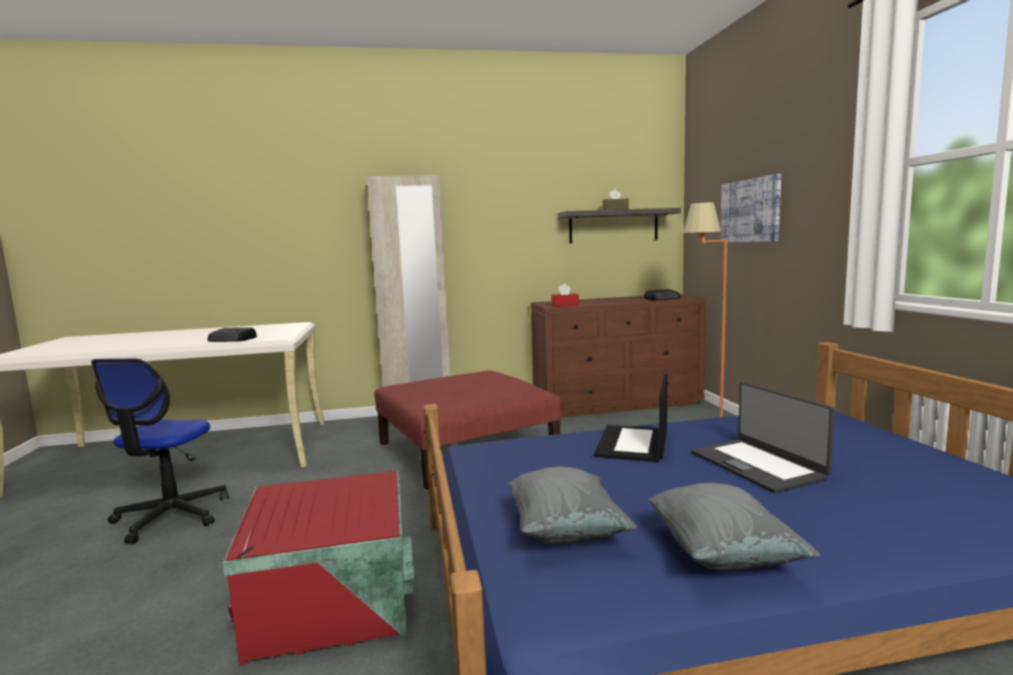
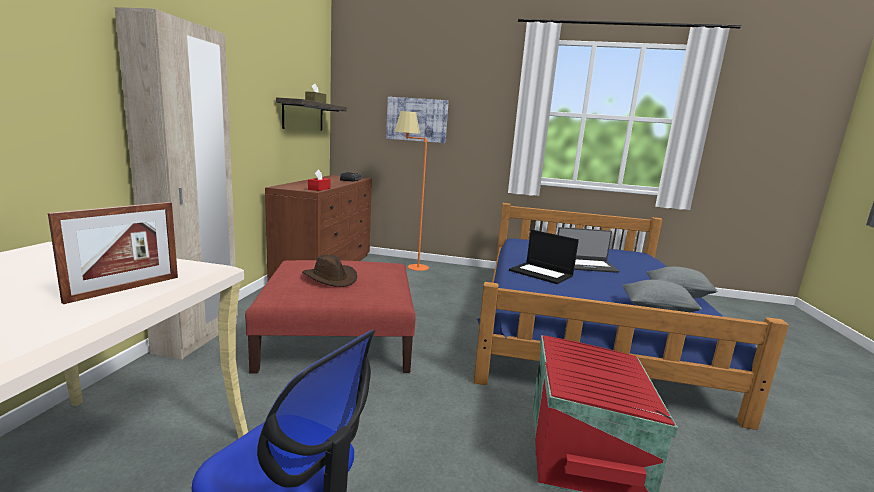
camera: 70 degrees left, 5 degrees up
(233, 339) = (125, 289): radio -> picture frame
(457, 386) = (330, 278): none -> brown hat

